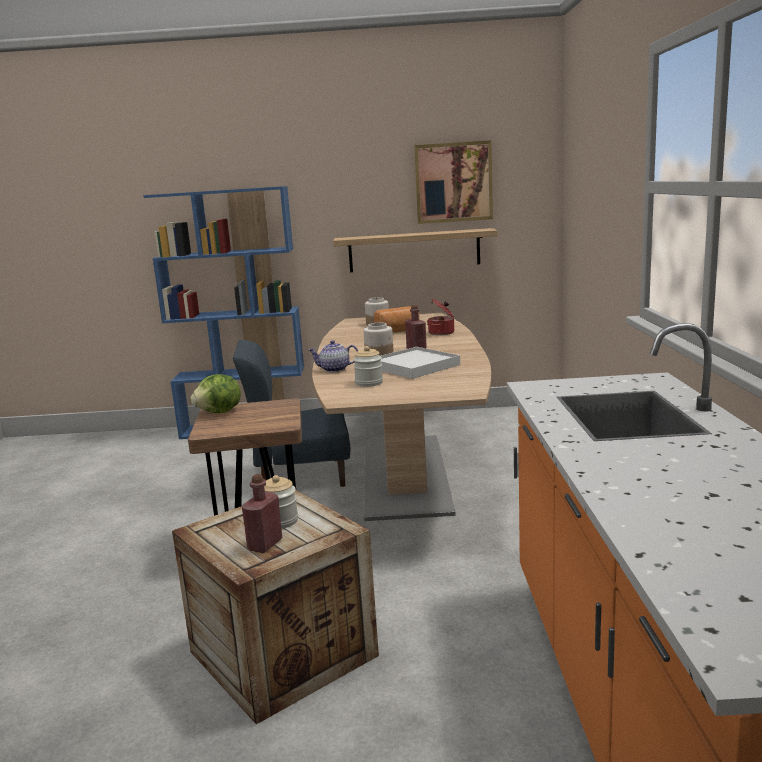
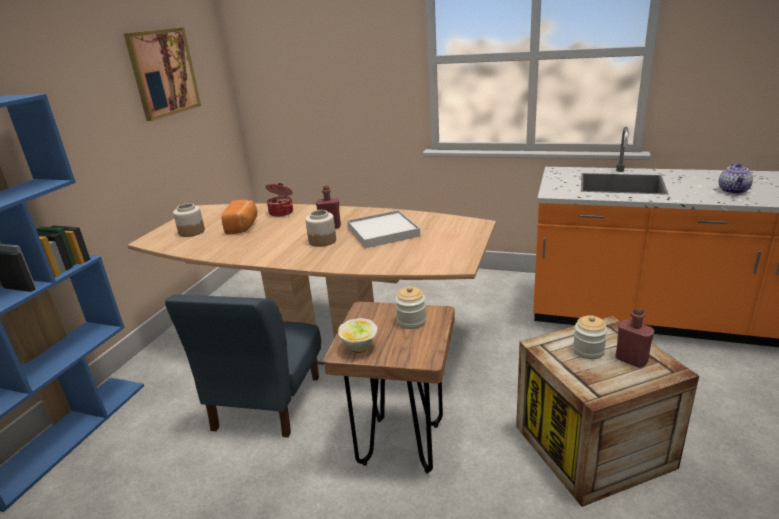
camera: 70 degrees left, 10 degrees up
(220, 412) = (360, 348): lettuce -> bowl
(334, 370) = (351, 262): teapot -> teapot (734, 191)
(369, 383) = (415, 252): jar -> jar (411, 321)
(414, 250) = (150, 151): shelf -> none

